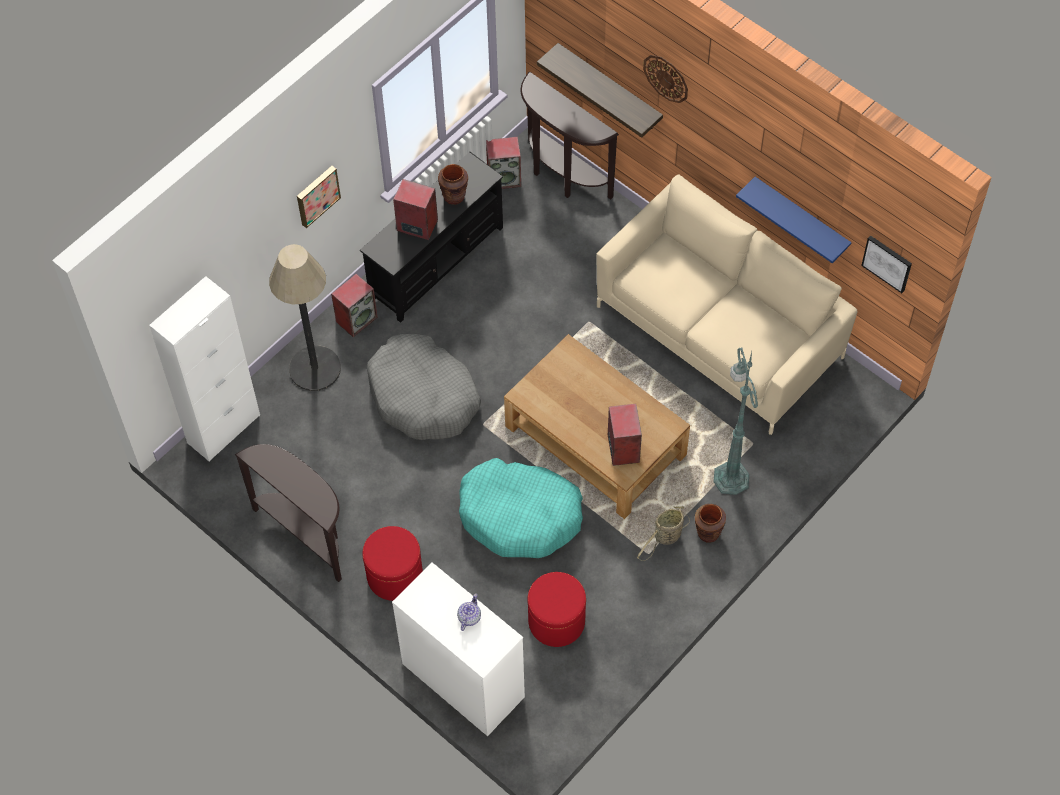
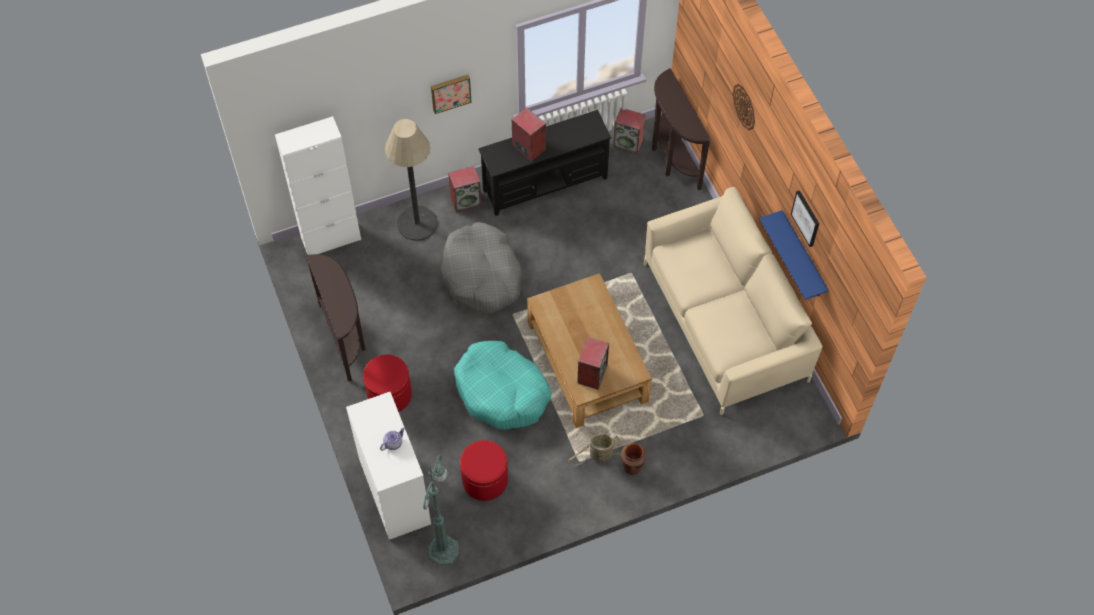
camera: 25 degrees right, 0 degrees up
(454, 196) = (567, 137): brown vase -> none
(609, 88) = (713, 101): shelf -> none
(731, 476) = (672, 432): green floor lamp -> green floor lamp (444, 548)
(887, 263) = (846, 317): picture -> picture (806, 218)

